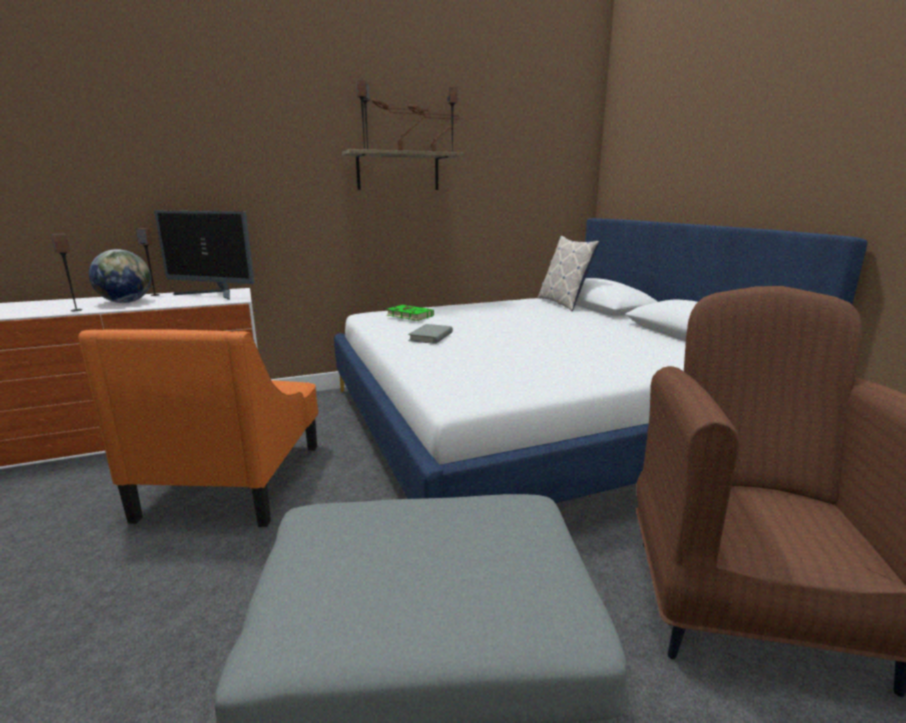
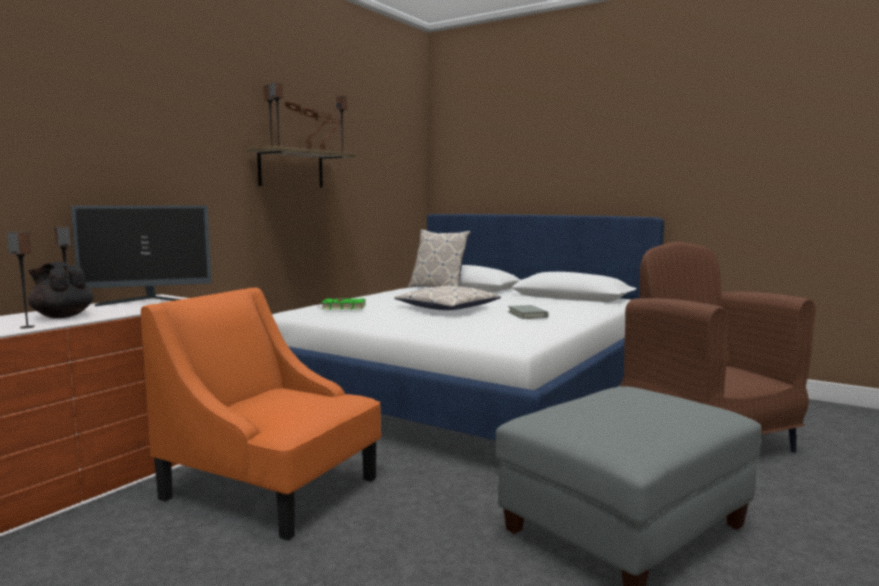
camera: 35 degrees left, 10 degrees down
(126, 302) = (62, 316): globe -> black teapot
(235, 479) = (272, 488): orange armchair -> orange armchair turned 150 degrees clockwise
(431, 337) = (399, 318): grey book -> grey book (527, 315)
(508, 331) = (448, 307): none -> pillow

